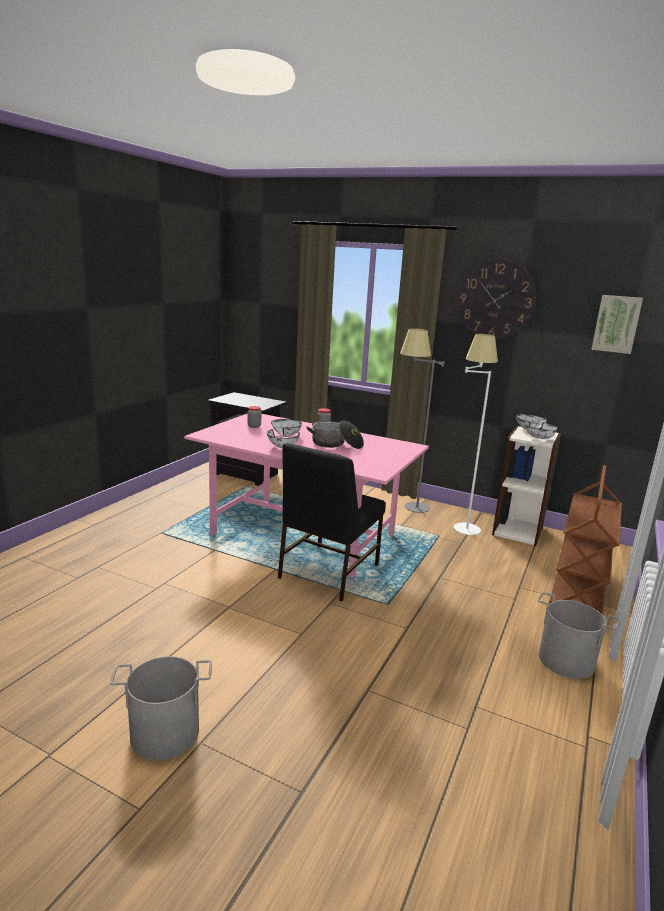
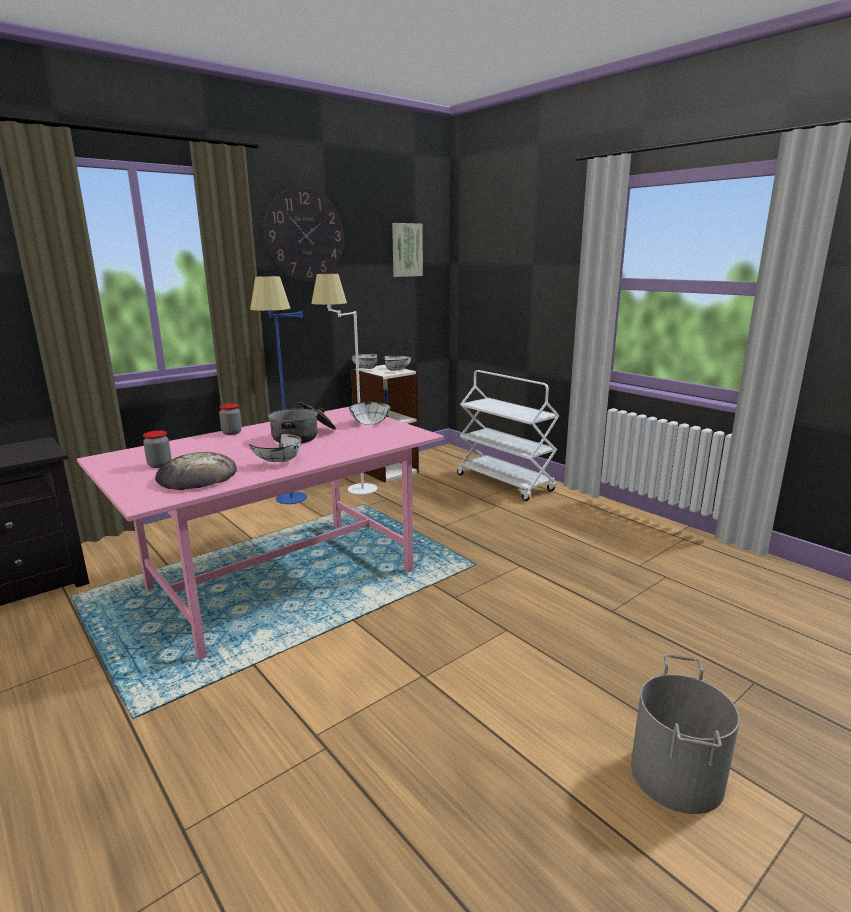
camera: 65 degrees left, 0 degrees up
(241, 436) = (196, 477): none -> bread
(288, 435) = (234, 452): white bowl -> white bowl (369, 422)
(327, 572) = (388, 584): black chair -> none
(408, 509) = (290, 503): grey floor lamp -> blue floor lamp
(566, 661) = (588, 514): grey bucket -> none
(577, 596) = (505, 483): brown cart -> white cart

